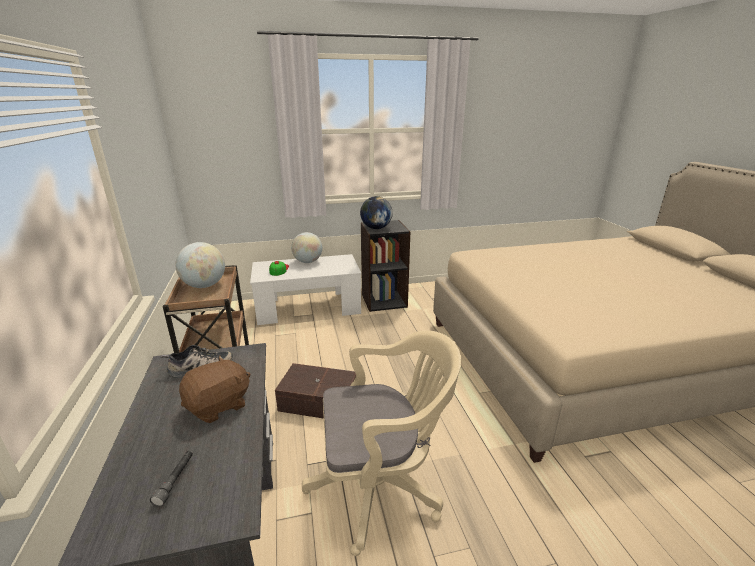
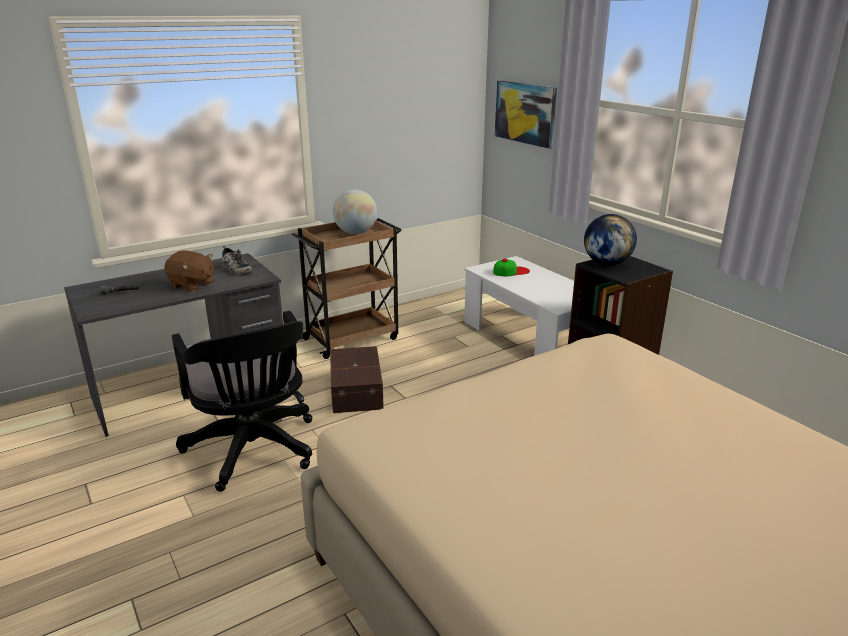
camera: 70 degrees right, 0 degrees up
(229, 150) = (525, 113): none -> picture
(308, 262) = (551, 279): globe -> none
(382, 486) = (254, 452): beige office chair -> black office chair

